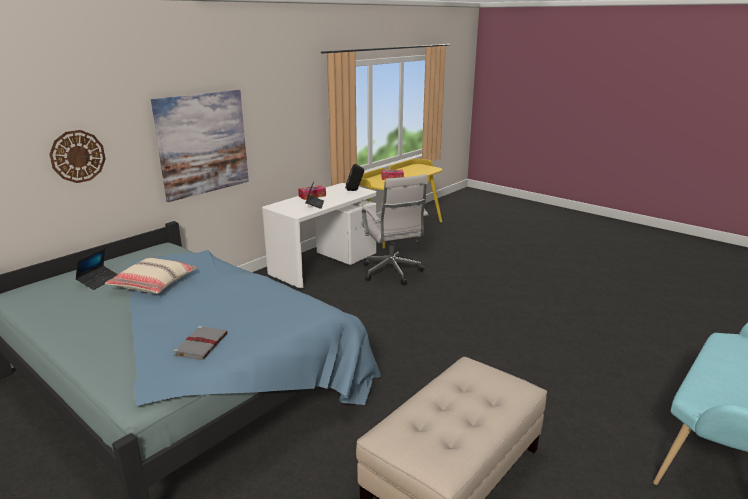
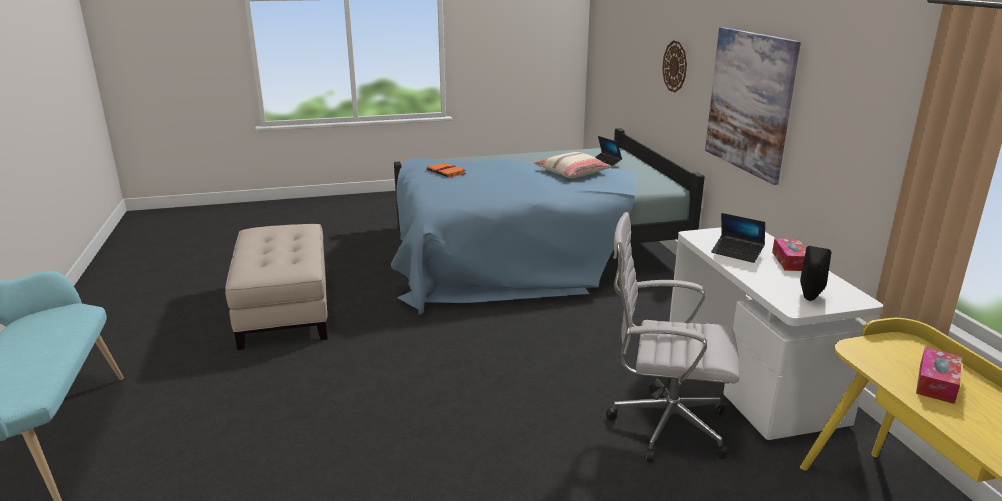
camera: 125 degrees right, 0 degrees up
(201, 344) = (447, 172): grey book -> orange book

